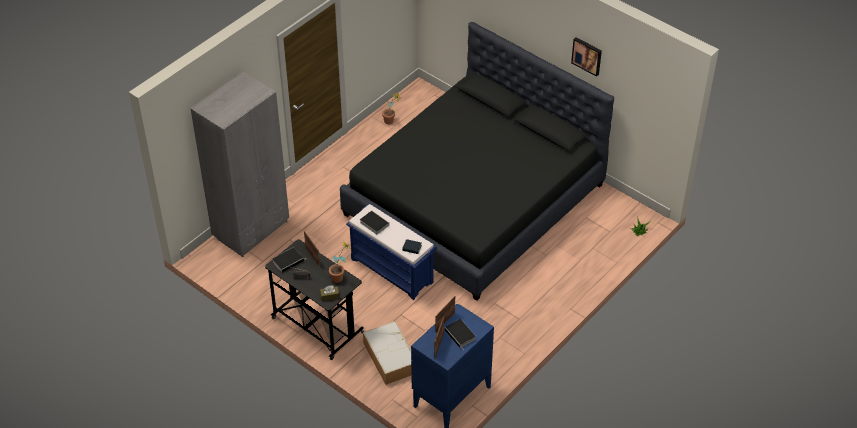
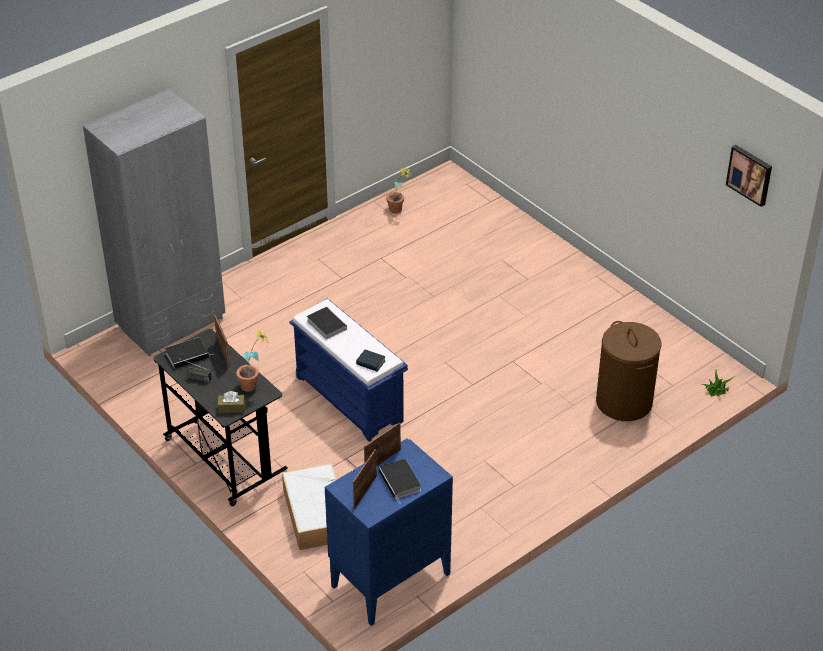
camera: 10 degrees right, 5 degrees down
(474, 199) = (488, 321): black bed -> none
(580, 248) = (624, 402): none -> brown laundry basket
(587, 55) = (663, 124): picture -> picture (750, 174)

